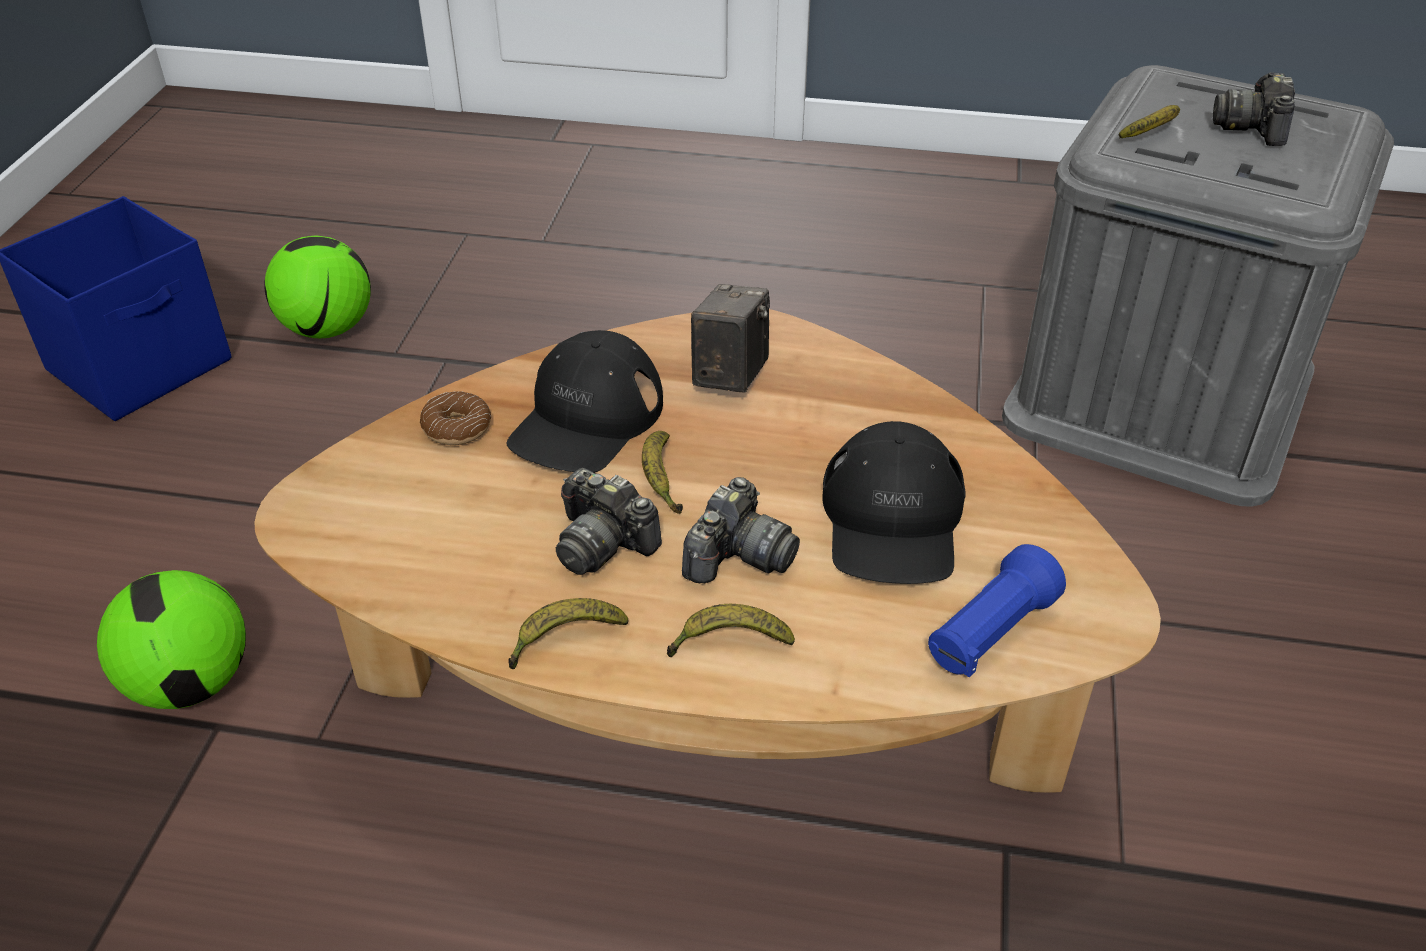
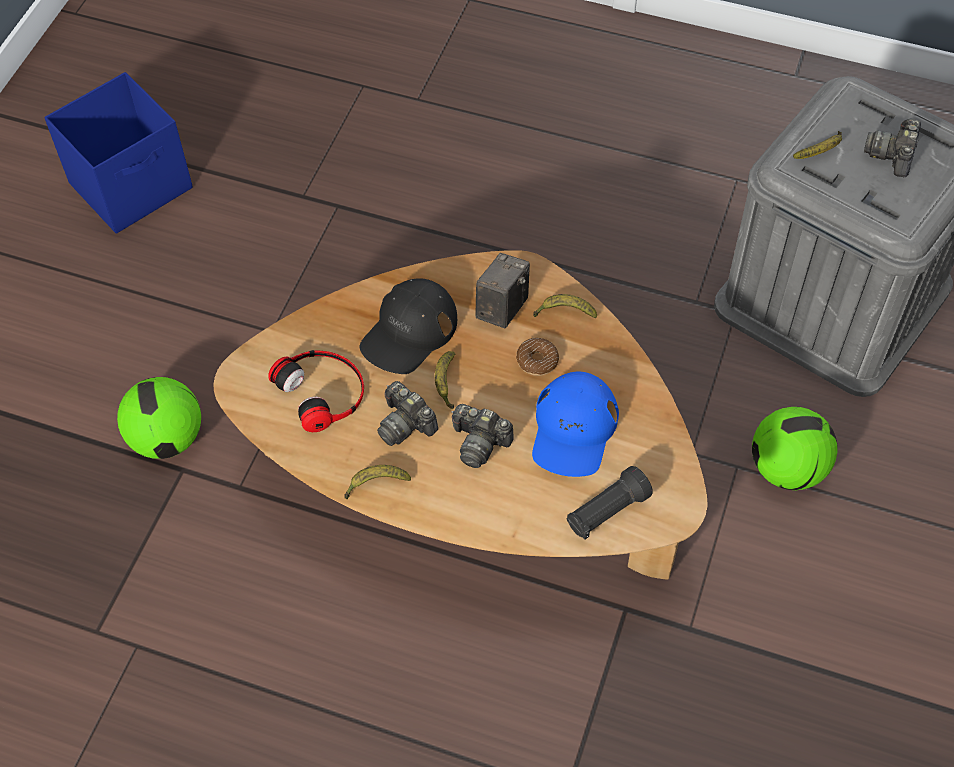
camera: 10 degrees right, 15 degrees up
(328, 328) = (259, 167): football -> football (787, 469)
(450, 512) = (323, 391): none -> headphones
(457, 428) = (331, 329): donut -> donut (537, 361)
(728, 642) = (463, 498): banana -> banana (564, 312)
(738, 556) = (479, 443): camera -> camera turned 75 degrees clockwise
(892, 520) = (573, 429): black cap -> blue cap
(989, 634) = (606, 512): blue flashlight -> black flashlight

